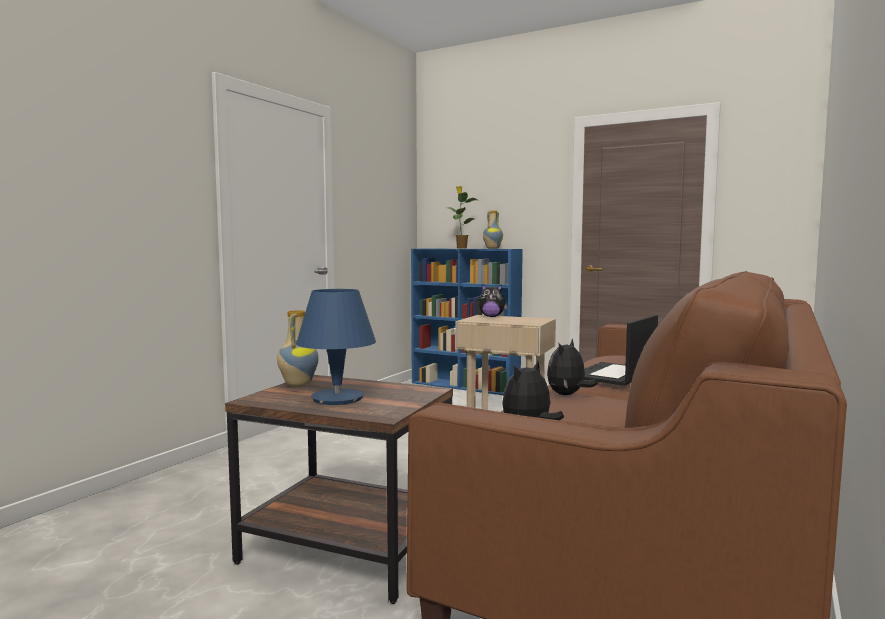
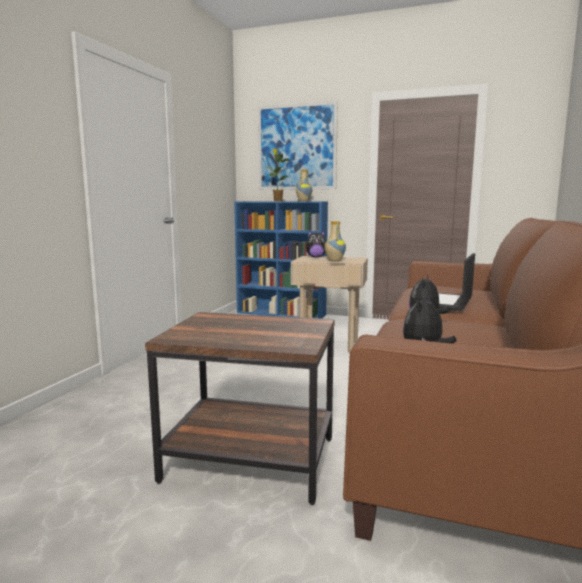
camera: 10 degrees left, 5 degrees up
(297, 384) = (197, 321): vase -> vase (334, 261)
(338, 398) = (246, 333): blue table lamp -> none
(486, 184) = (296, 147): none -> picture

